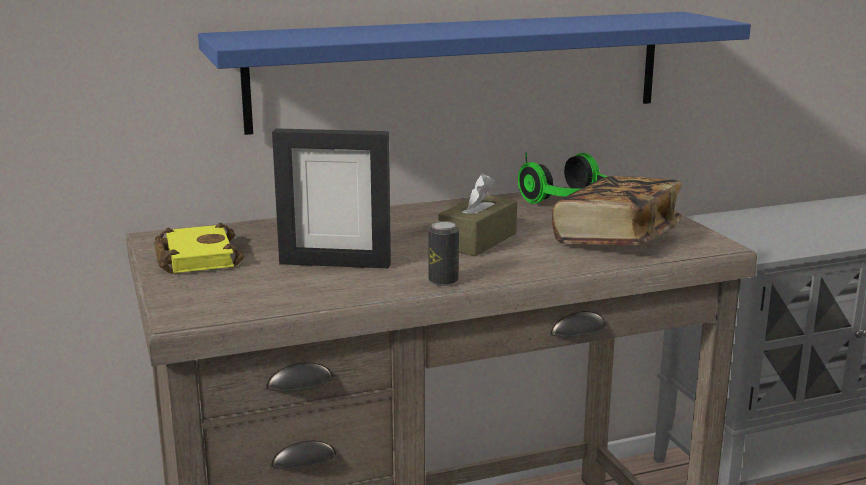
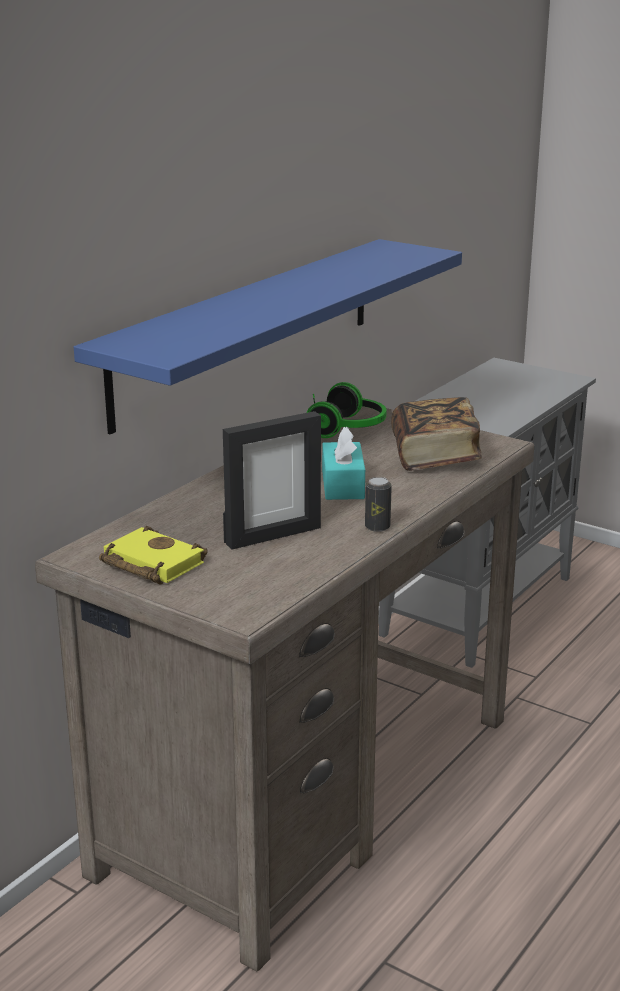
camera: 35 degrees left, 5 degrees up
(478, 241) = (343, 484): brown tissue box -> turquoise tissue box

